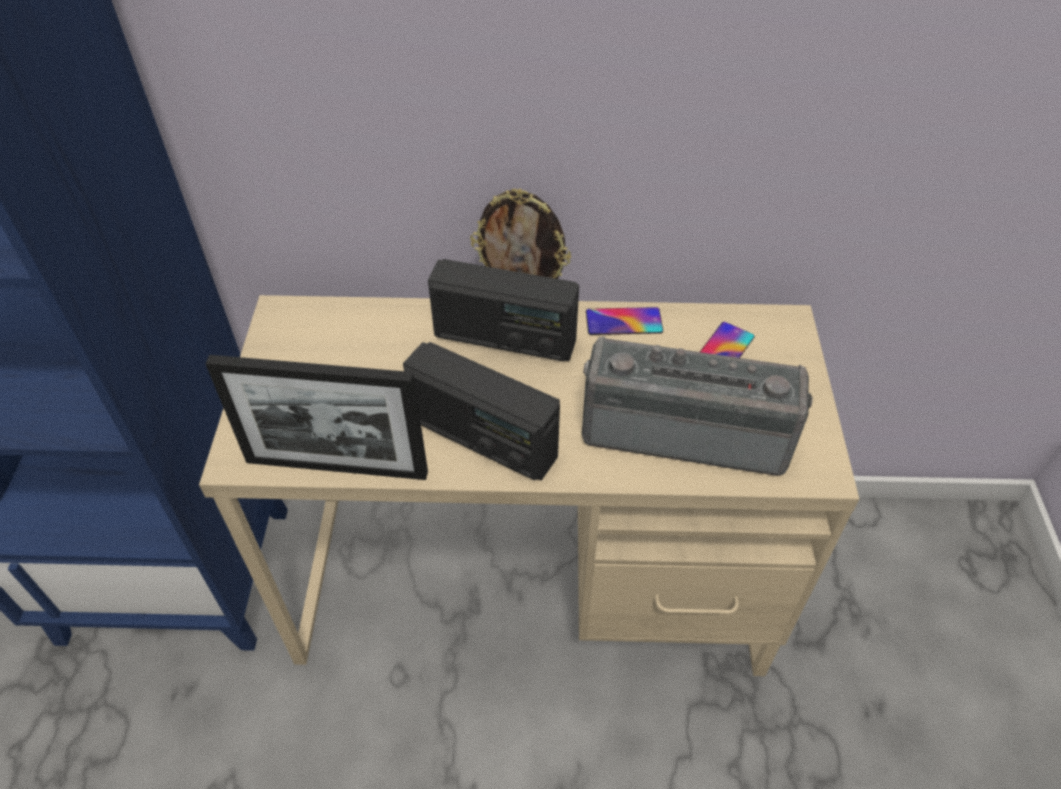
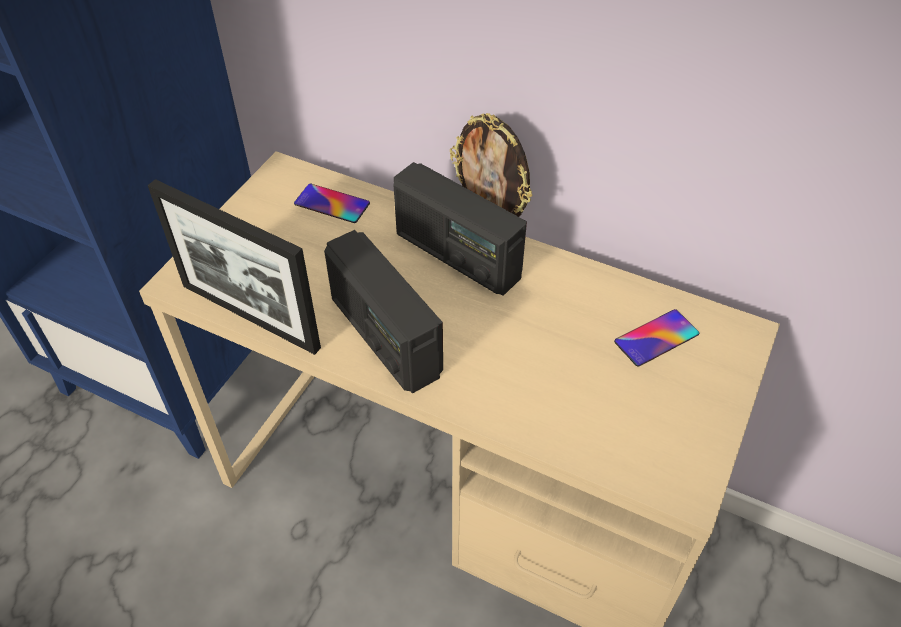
camera: 25 degrees right, 0 degrees up
(624, 322) = (577, 277): phone -> phone (332, 204)
(685, 429) = (575, 397): radio -> none

